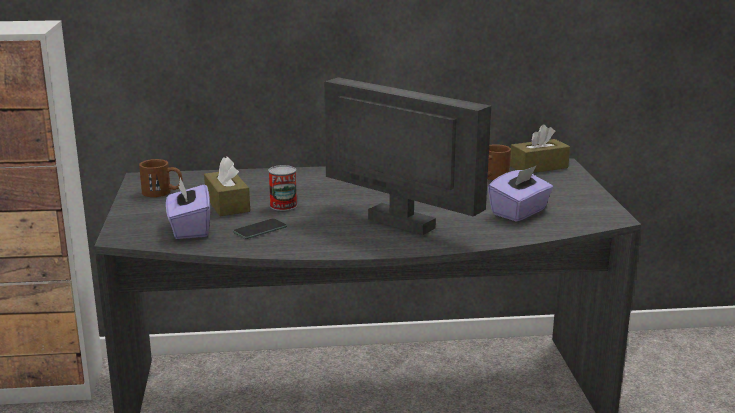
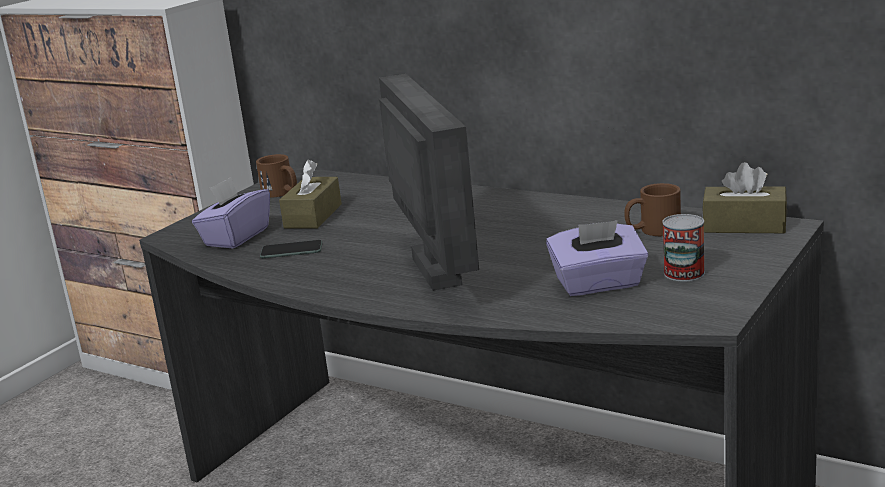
camera: 40 degrees right, 0 degrees up
(283, 205) = (360, 227): can -> can (684, 273)

